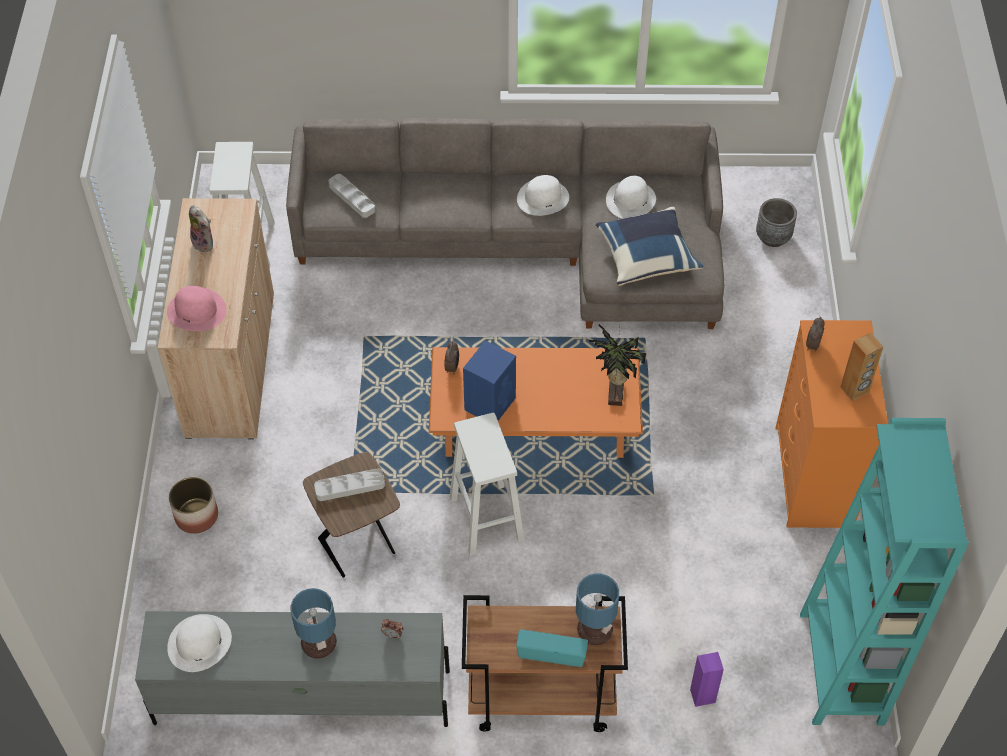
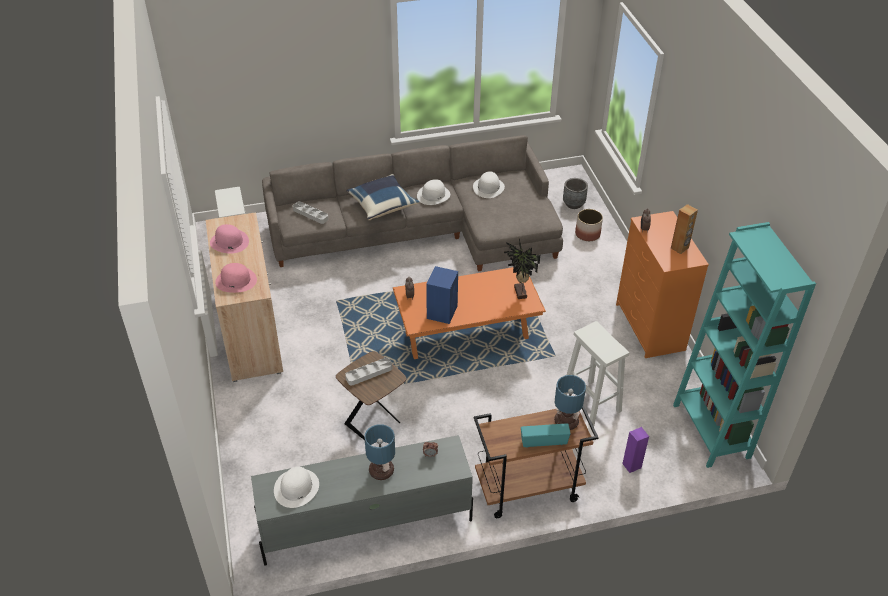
camera: 15 degrees left, 10 degrees down
(197, 516) = (256, 427): planter -> planter (588, 234)
(205, 243) = (229, 242): plush toy -> pink hat
(487, 520) = (454, 391): white stool -> white stool (591, 404)
(646, 257) = (510, 216): blue pillow -> blue pillow (382, 205)

